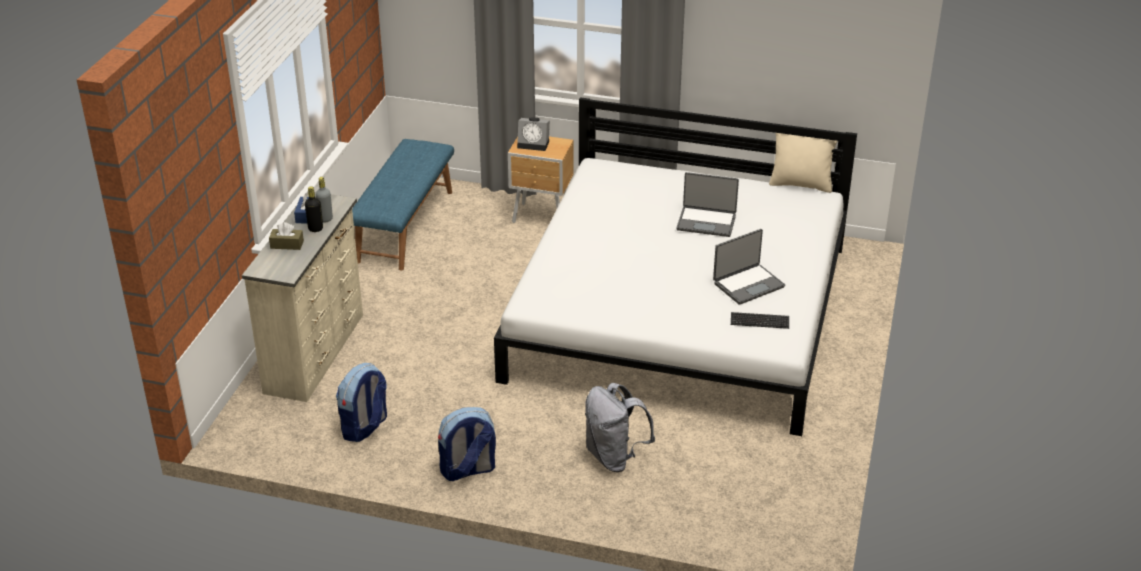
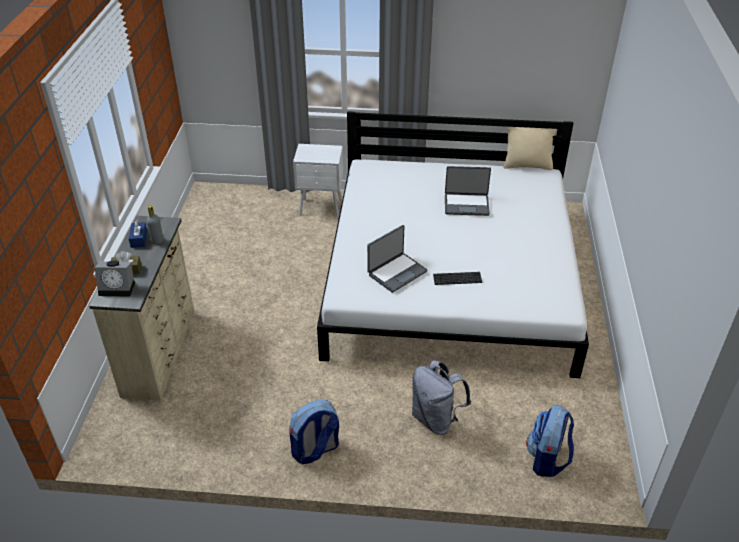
camera: 10 degrees left, 5 degrees up
(315, 229) = (150, 251): black bottle -> none
(365, 427) = (216, 419): backpack -> backpack (547, 459)
(404, 226) = (213, 227): blue bench -> none
(534, 144) = (312, 152): alarm clock -> alarm clock (118, 288)
(542, 217) = (321, 209): brown nightstand -> white nightstand
(748, 284) = (517, 256): laptop -> laptop (396, 272)
(759, 321) = (538, 289): keyboard -> keyboard (457, 279)

